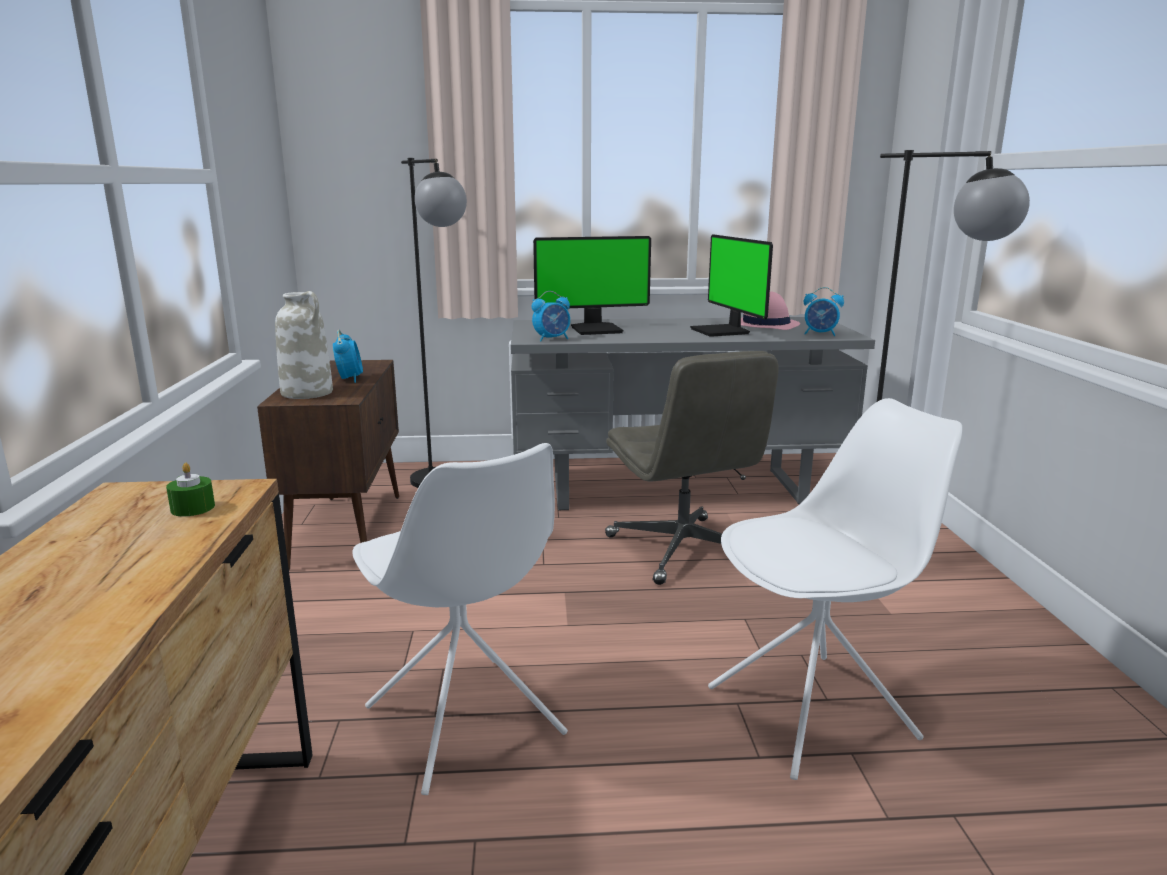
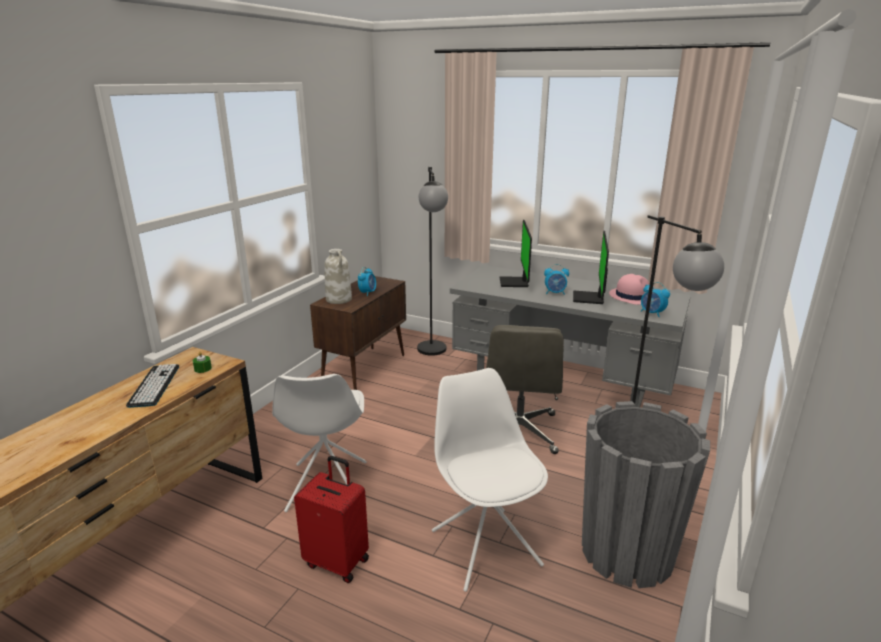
camera: 30 degrees right, 5 degrees up
(98, 560) = (154, 385): none -> keyboard
(552, 339) = (477, 287): alarm clock -> alarm clock (555, 293)
(596, 329) = (515, 282): monitor -> monitor turned 75 degrees clockwise
(617, 836) = (338, 561): none -> red suitcase
(814, 712) = (484, 546): white chair -> white chair turned 120 degrees counterclockwise
(982, 649) = (627, 552): none -> grey planter

